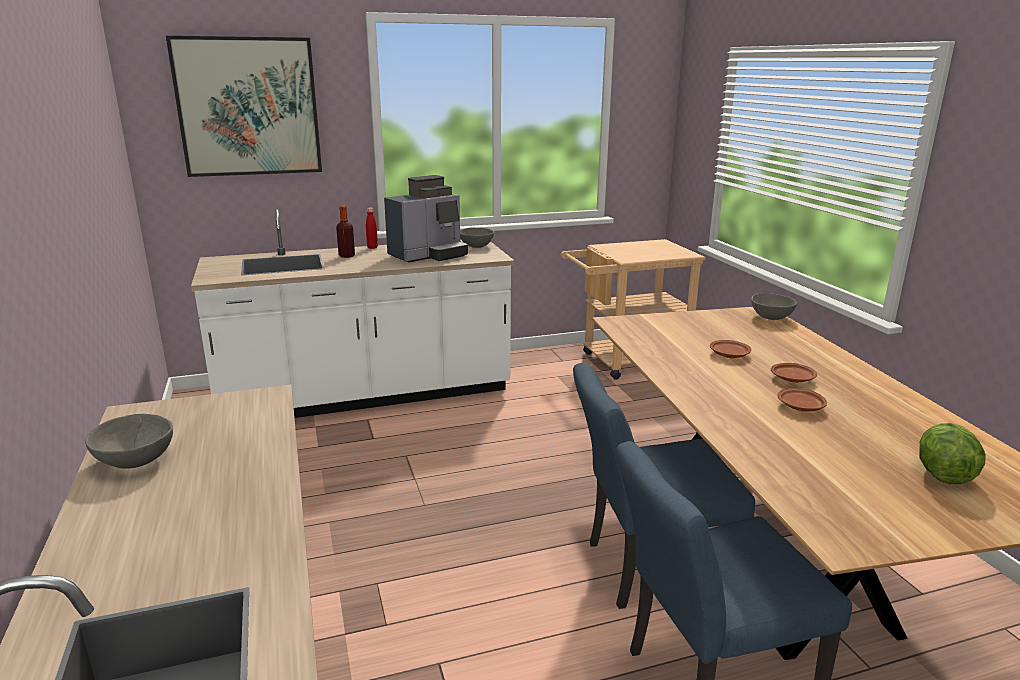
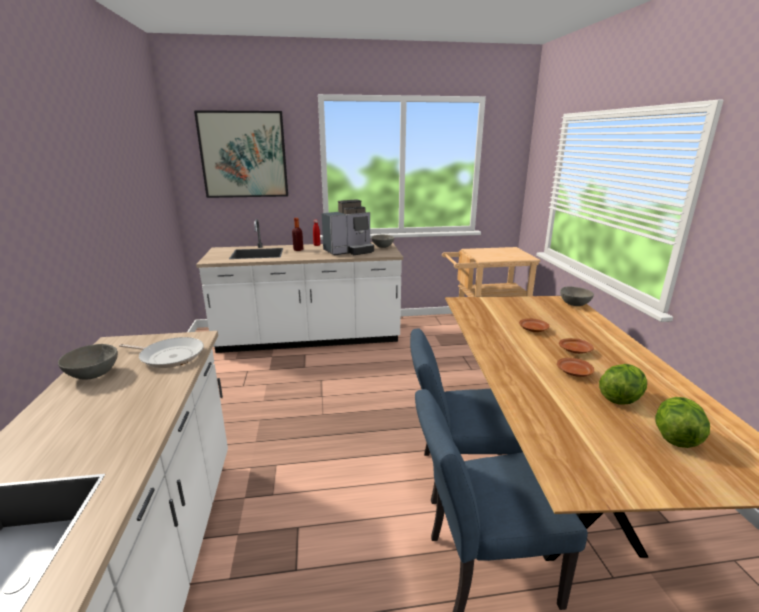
camera: 10 degrees right, 0 degrees up
(240, 426) = (169, 356): none -> frying pan
(866, 435) = (620, 399): none -> lettuce

